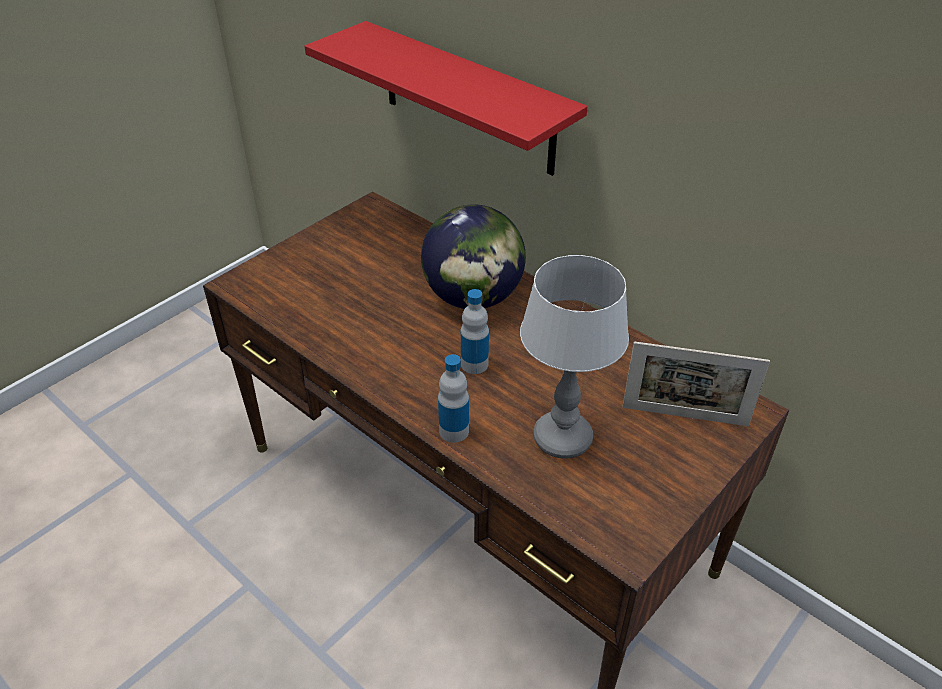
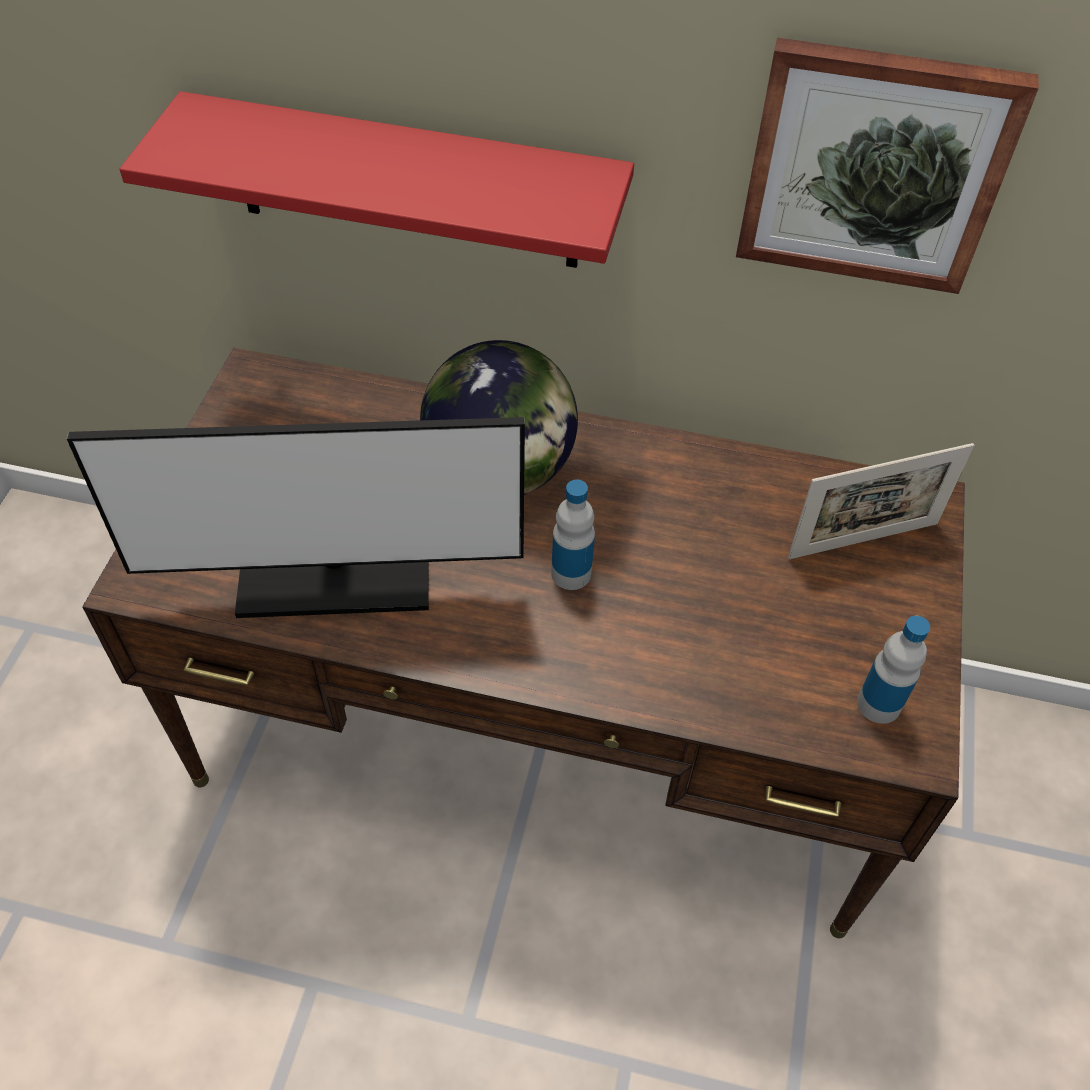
camera: 30 degrees left, 10 degrees up
(338, 318) = (334, 578): none -> monitor
(454, 431) = (613, 684): bottle -> bottle (878, 704)
(561, 439) = (748, 636): table lamp -> none
(729, 134) = (874, 167): none -> picture

